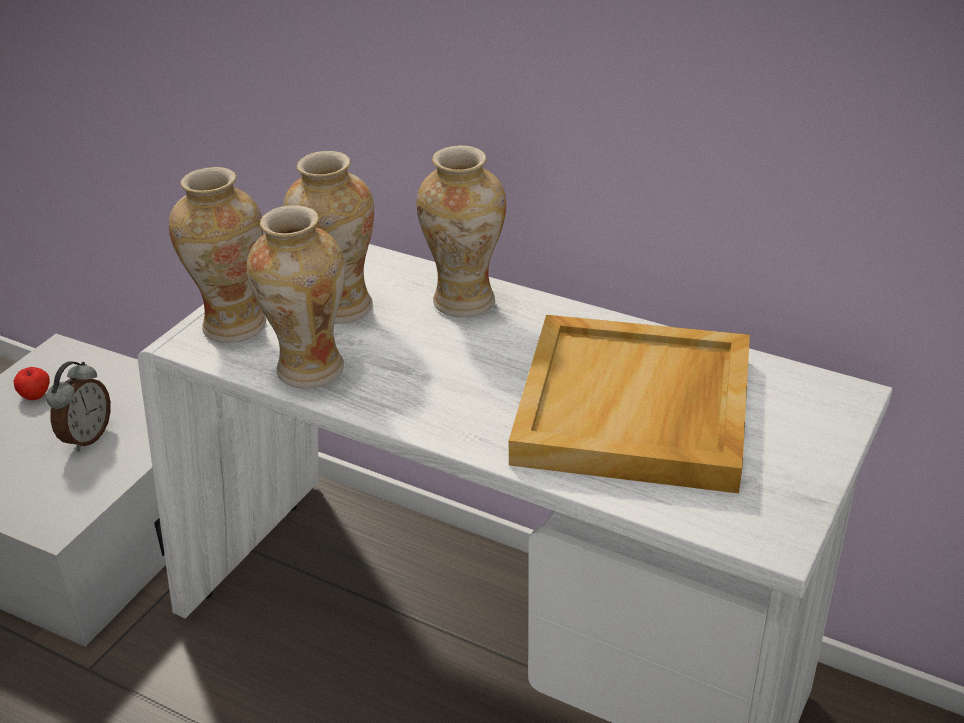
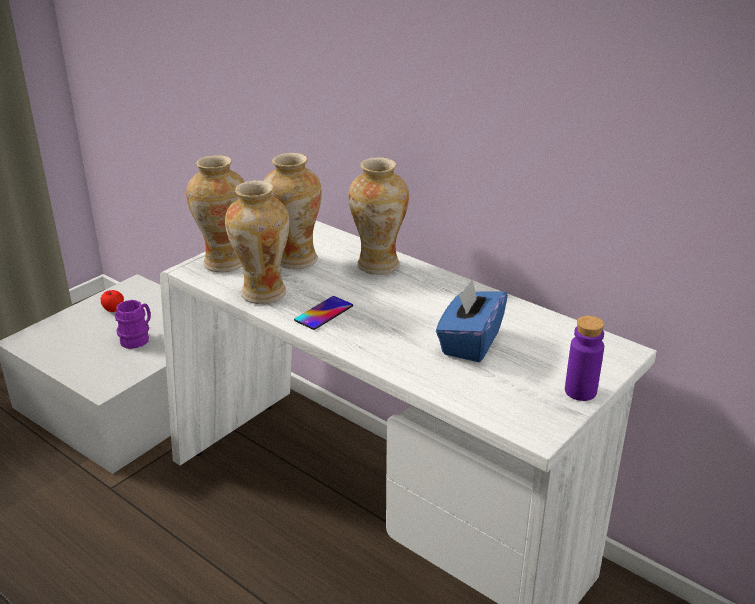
camera: 10 degrees right, 5 degrees down
(86, 437) = (138, 338): alarm clock -> purple mug
(411, 391) = (324, 313): none -> phone
(636, 410) = (470, 342): beige tray -> blue tissue box
(813, 467) = (580, 391): none -> purple bottle

